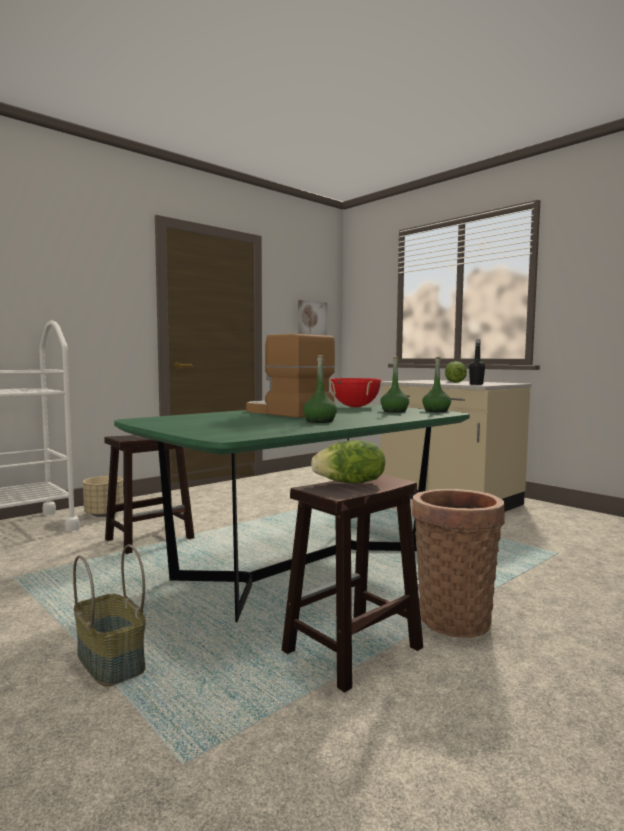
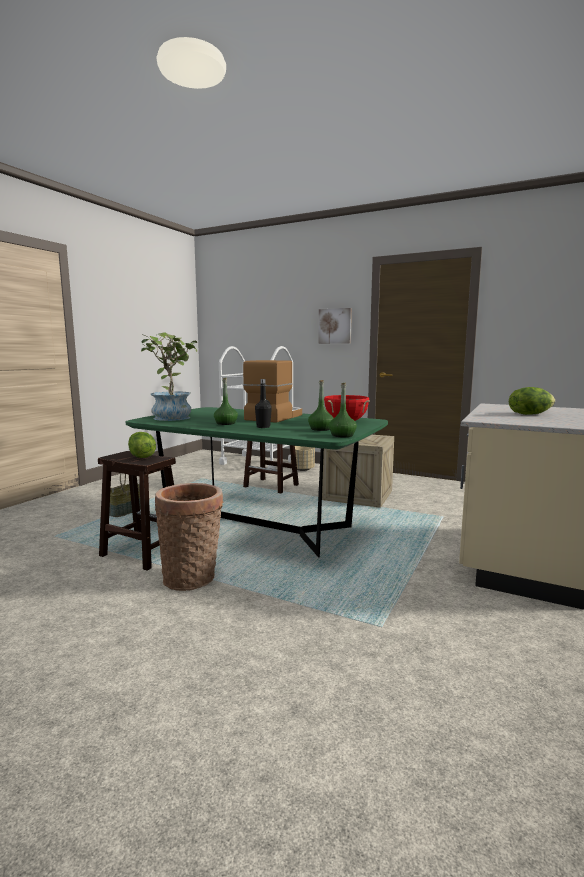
camera: 70 degrees right, 5 degrees up
(213, 429) = (172, 417): none -> potted plant
(251, 510) = (357, 495): none -> crate
(311, 320) = (552, 327): picture -> picture (335, 326)
(476, 384) = (487, 418): black bottle -> black bottle (263, 427)

